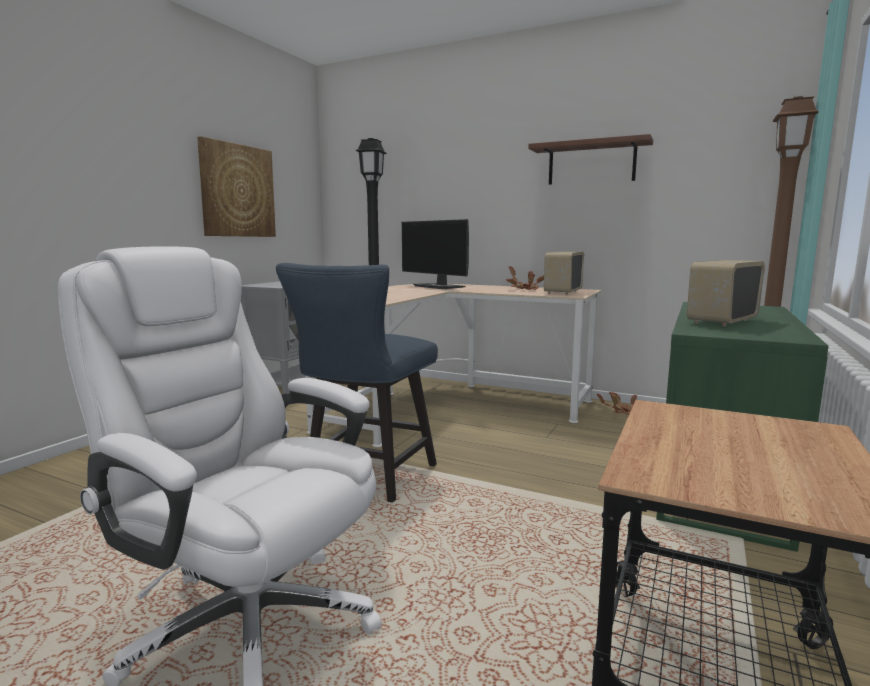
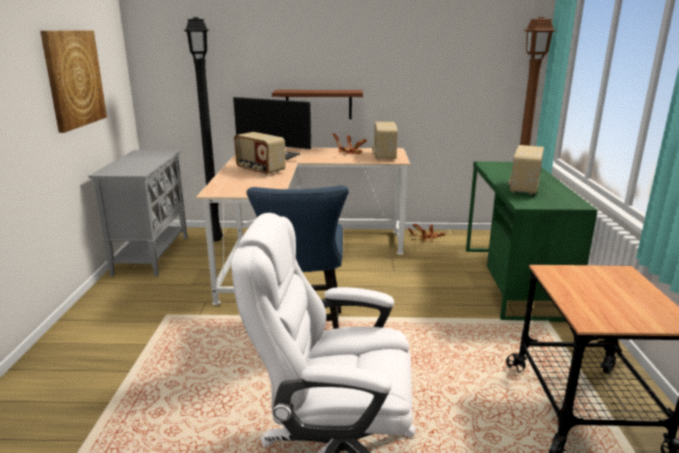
camera: 25 degrees left, 10 degrees up
(397, 292) = (260, 170): none -> radio
(591, 163) = (393, 47): brown shelf -> brown shelf (318, 104)

